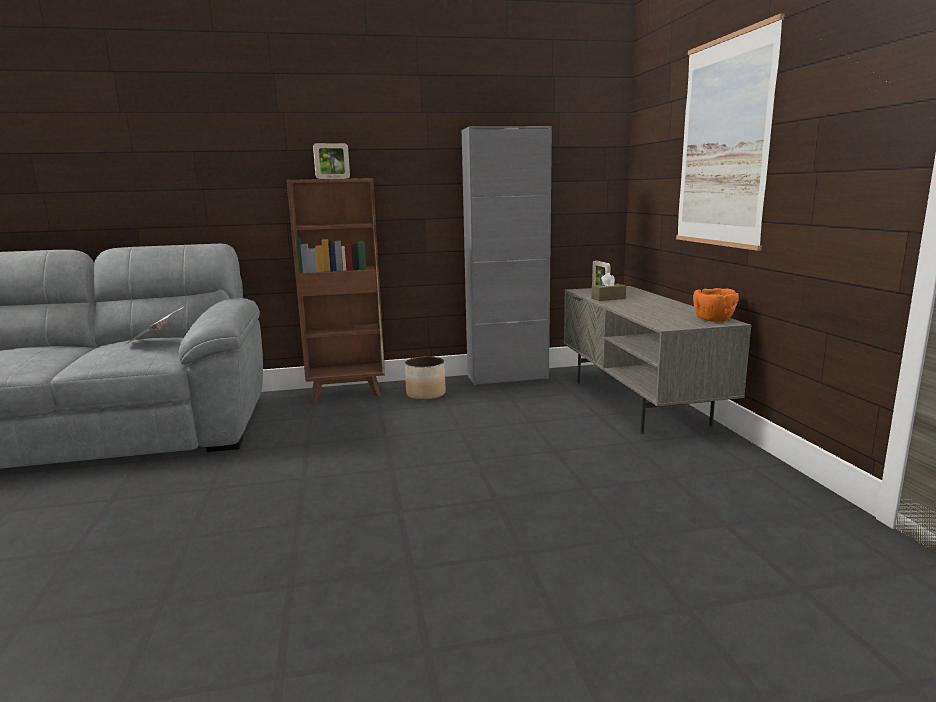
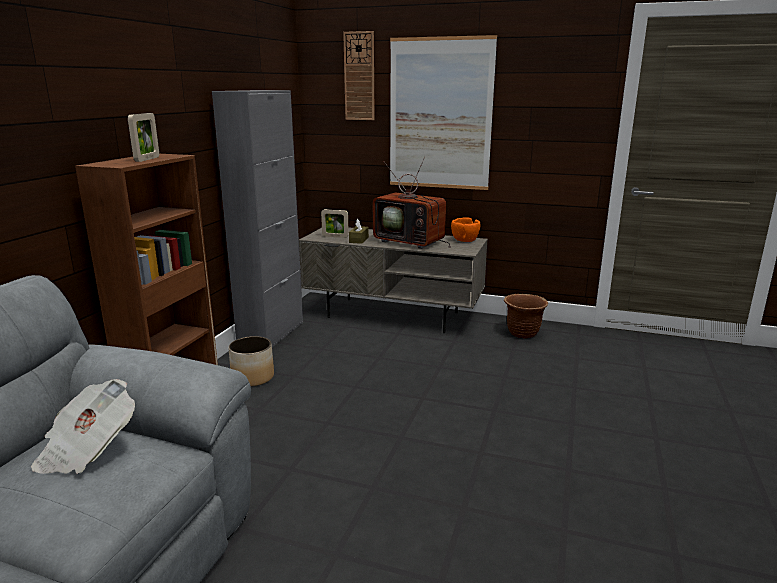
camera: 60 degrees left, 5 degrees up
(648, 309) = (412, 242): none -> television
(666, 106) = (359, 76): none -> wall clock
(733, 473) = (522, 333): none -> brown planter

